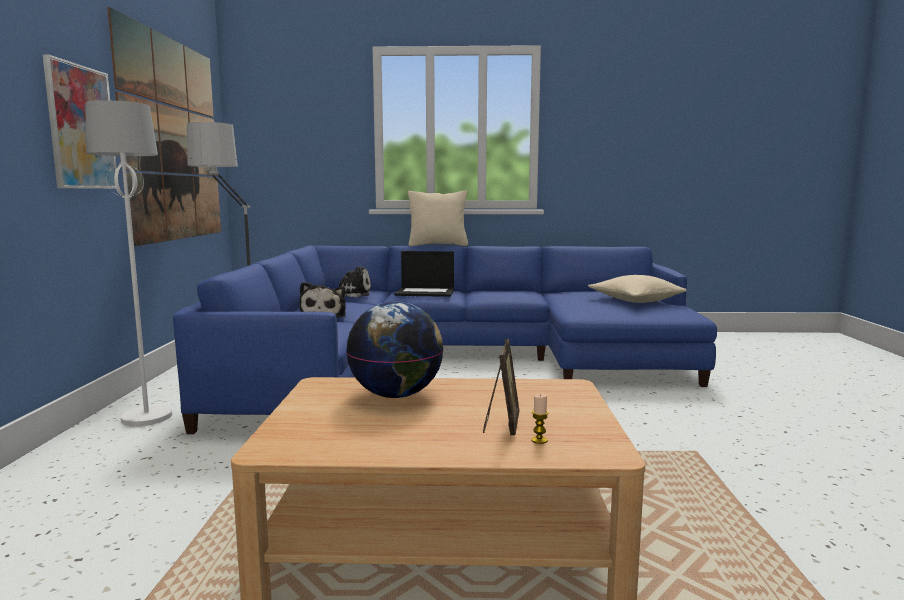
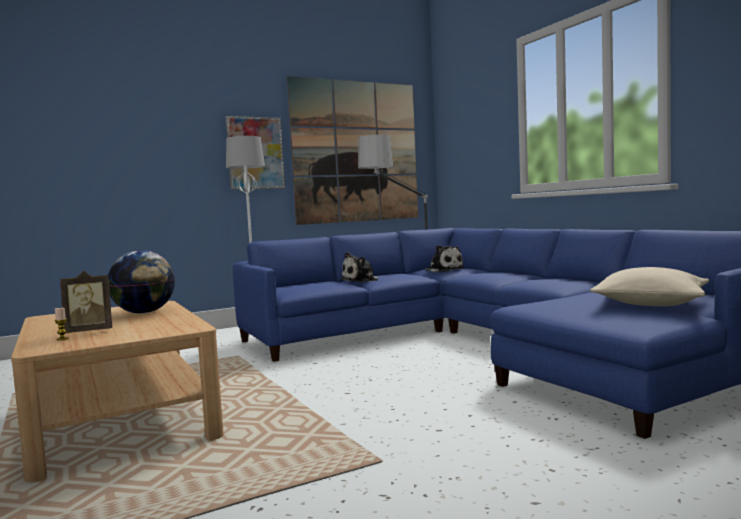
camera: 60 degrees right, 5 degrees down
(426, 292) = (493, 274): laptop -> none
(438, 245) = (545, 228): beige pillow -> none

